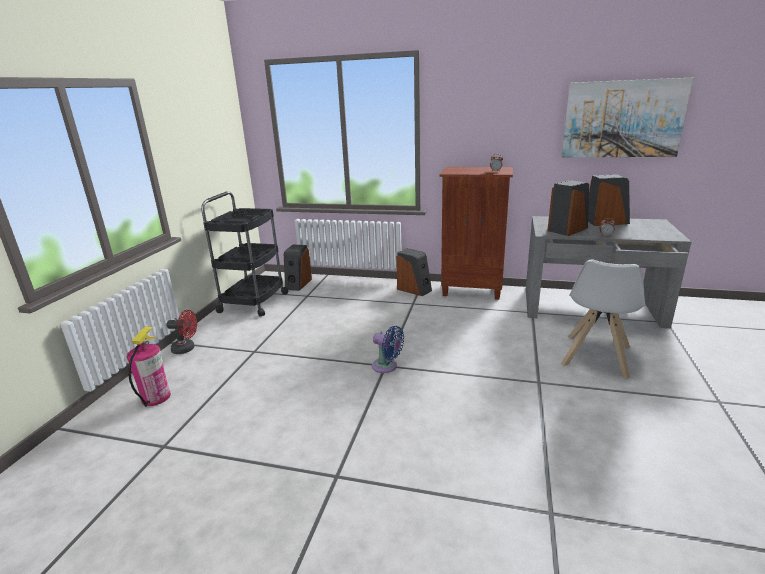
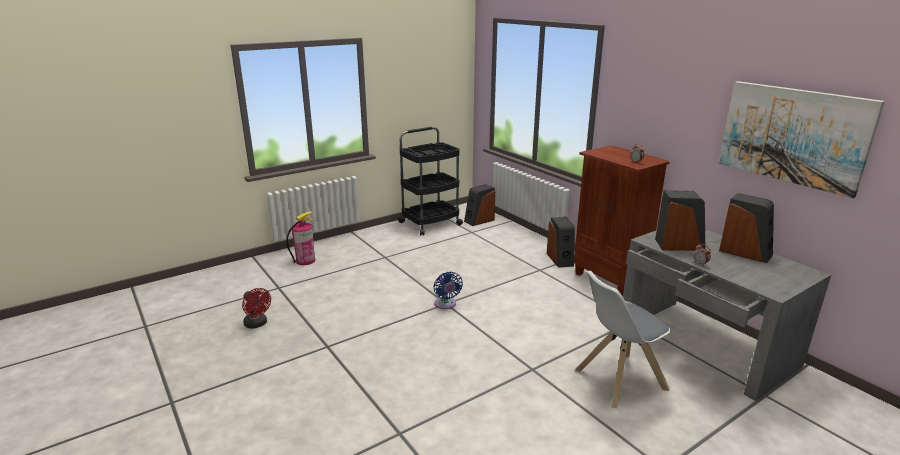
camera: 40 degrees right, 0 degrees up
(187, 349) = (353, 239): red fan -> red fan (257, 324)

